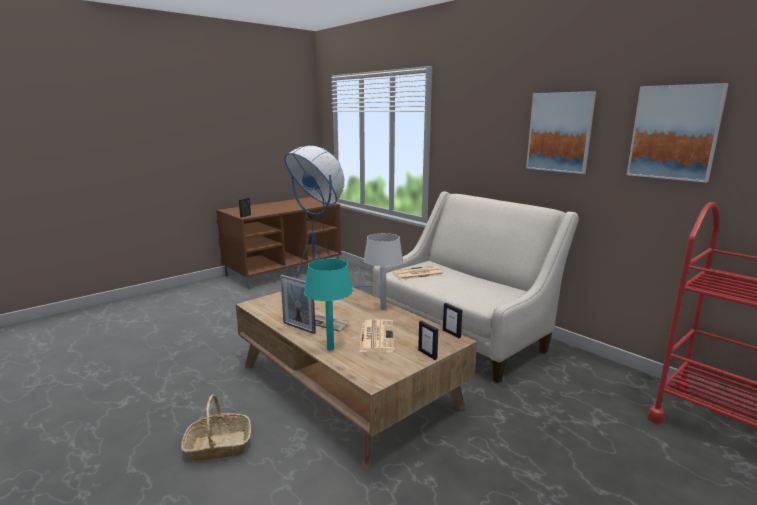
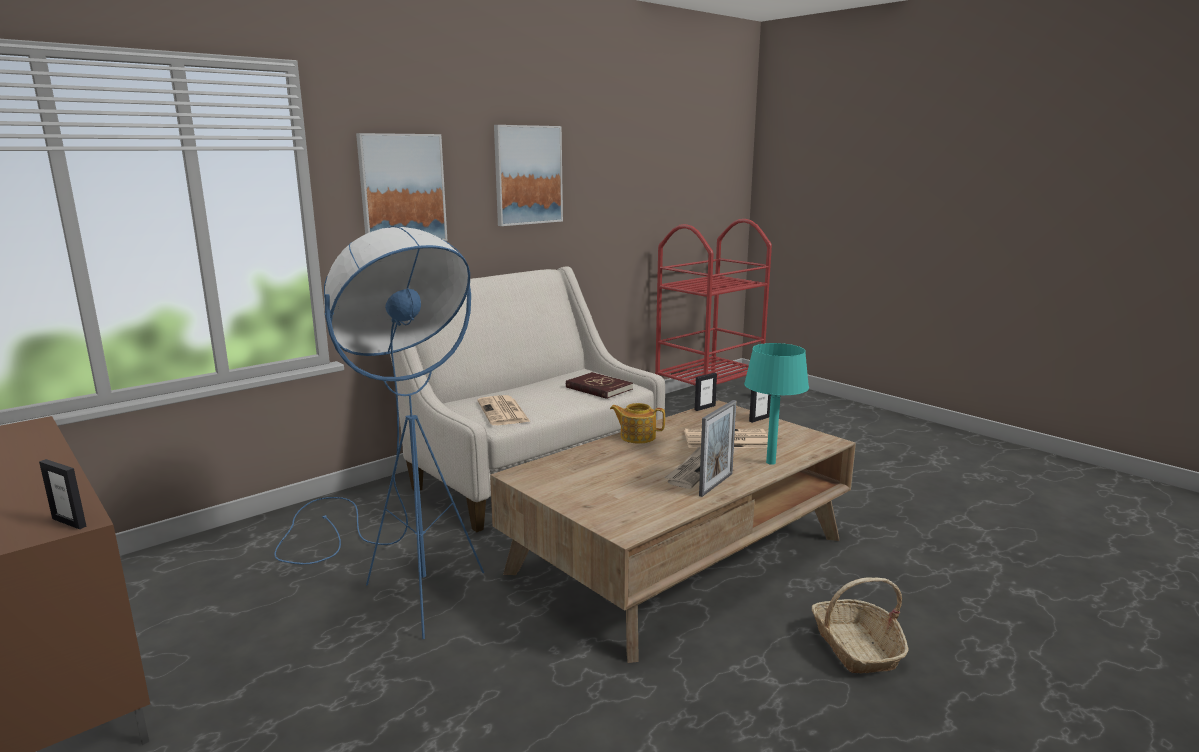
camera: 90 degrees left, 0 degrees up
(383, 308) = (637, 436): grey table lamp -> teapot
(477, 296) = (598, 388): none -> red book
(674, 132) = (620, 169): picture -> picture (402, 189)

